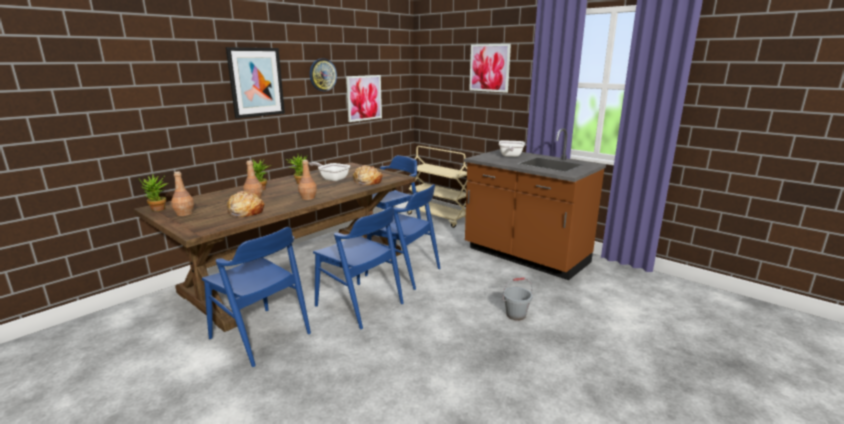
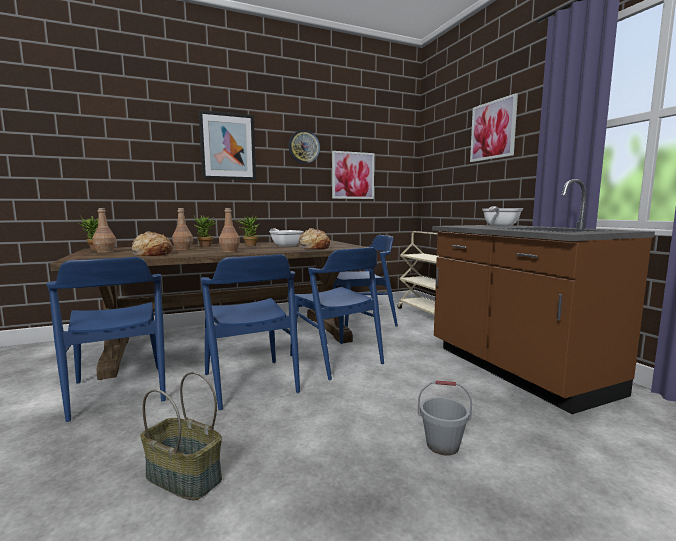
camera: 25 degrees right, 10 degrees down
(389, 373) = (182, 478): none -> basket

